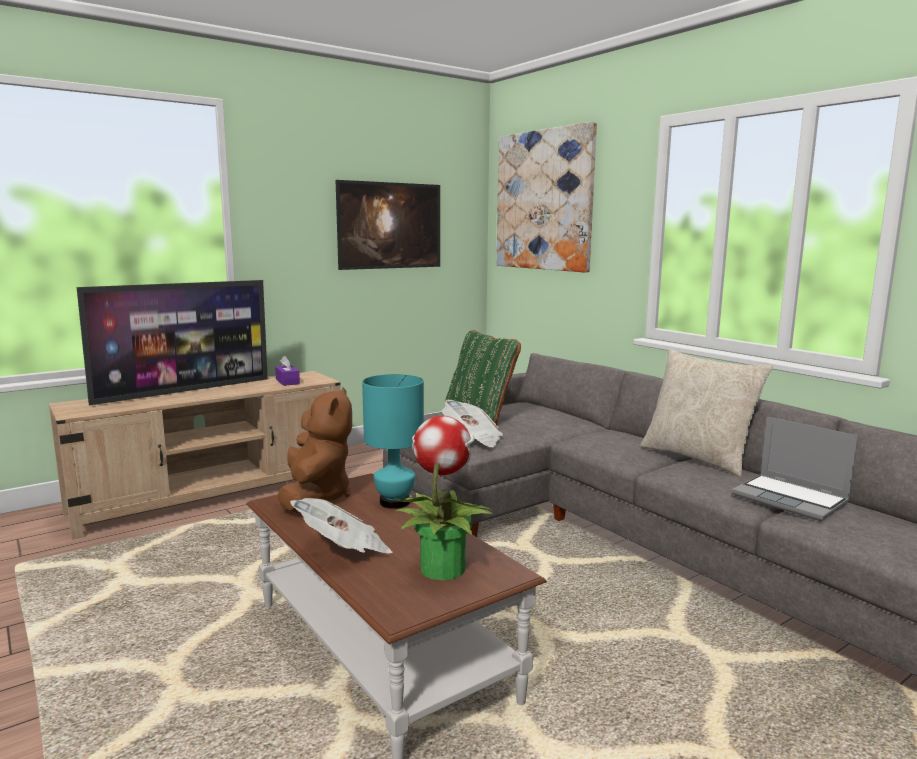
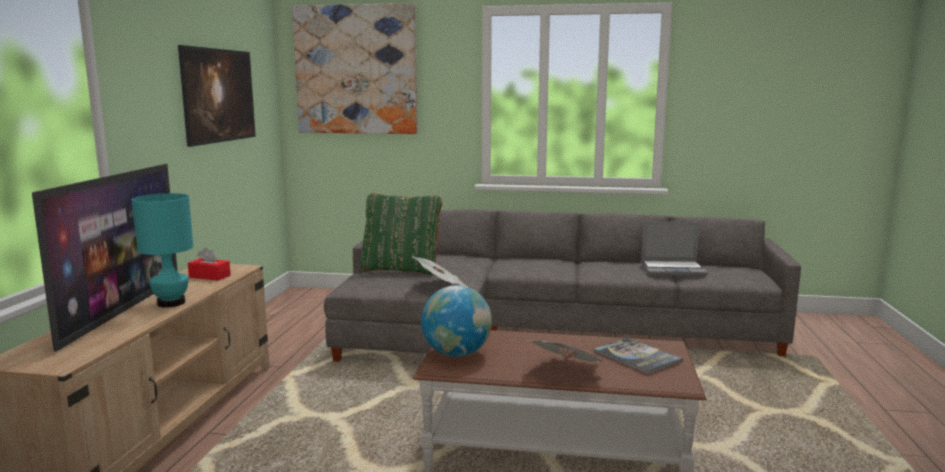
camera: 45 degrees left, 0 degrees up
(287, 381) = (209, 276): purple tissue box -> red tissue box
(315, 497) = (456, 354): brown plush toy -> globe
(394, 502) = (514, 337): turquoise table lamp -> turquoise table lamp (171, 303)
(442, 567) = (637, 357): potted plant -> book
(698, 457) = (587, 261): beige pillow -> none

